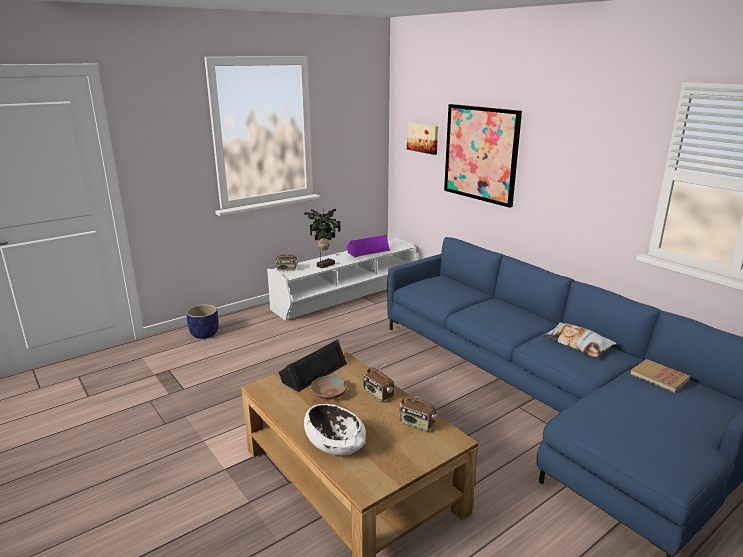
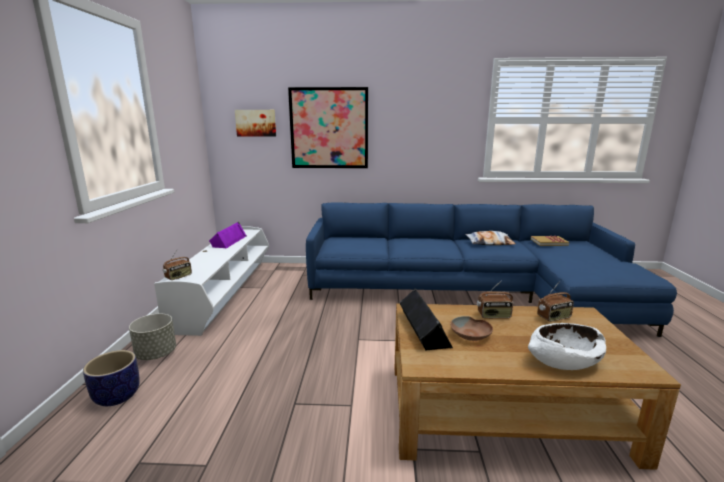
camera: 50 degrees left, 5 degrees down
(250, 320) = (156, 354): none -> grey planter
(324, 265) = (211, 261): potted plant -> none

